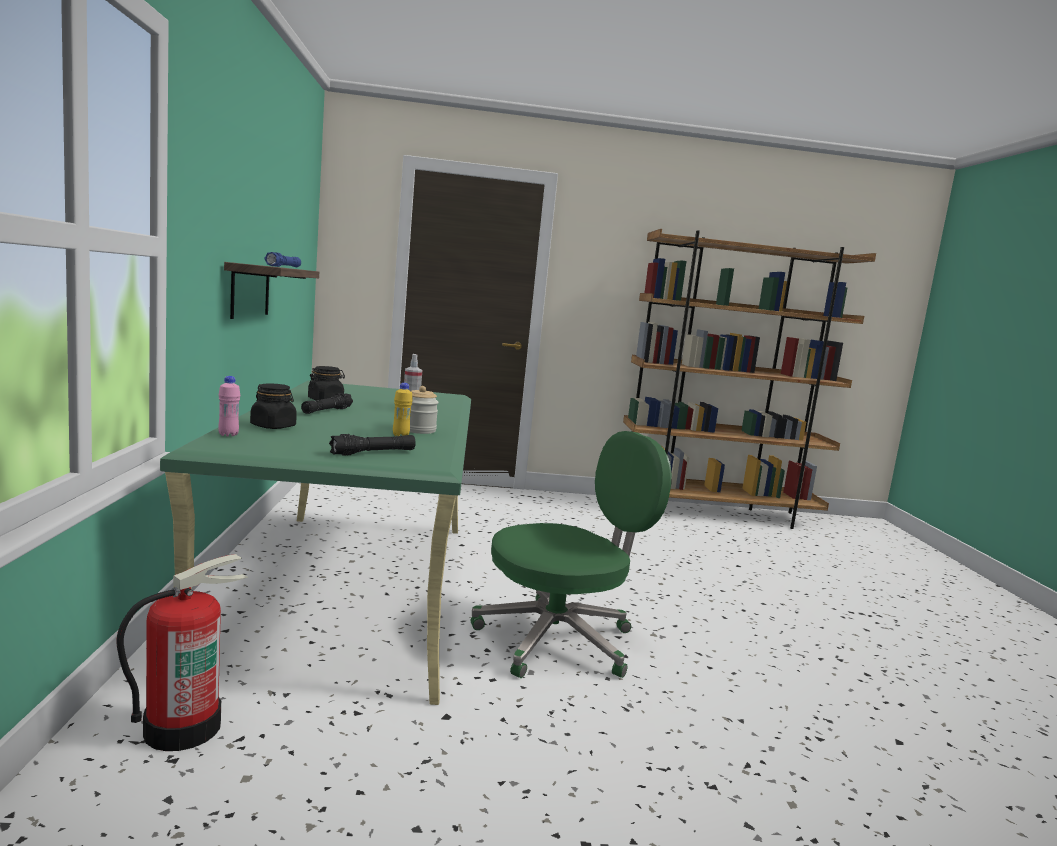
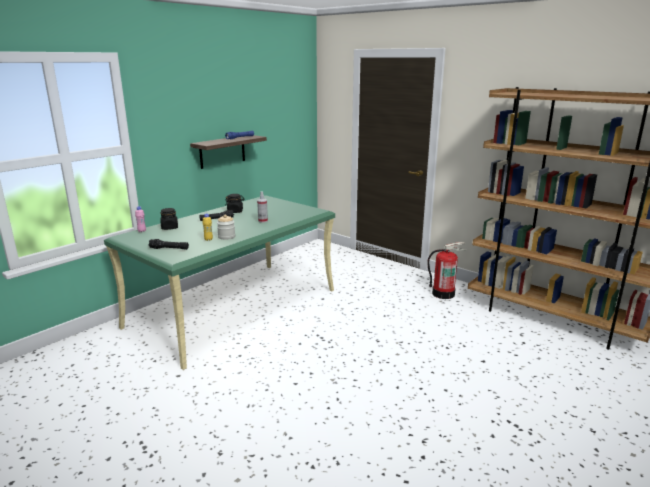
camera: 45 degrees right, 10 degrees up
(183, 727) = (105, 344): fire extinguisher -> fire extinguisher (443, 293)
(559, 640) = (279, 363): green office chair -> none

